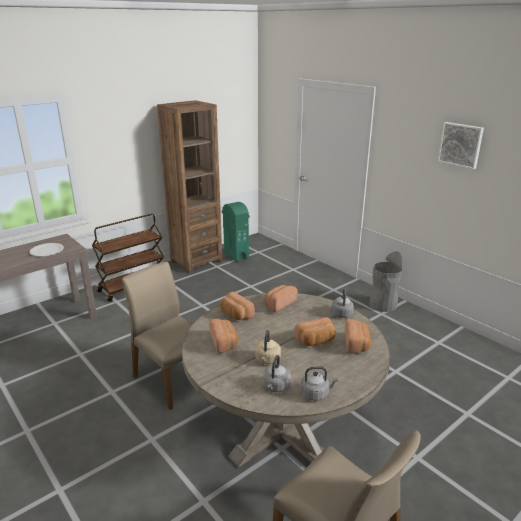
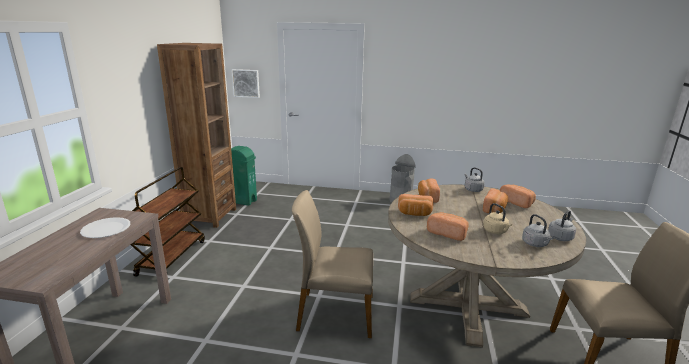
camera: 40 degrees left, 5 degrees down
(461, 144) = (447, 61): picture -> picture (246, 83)

